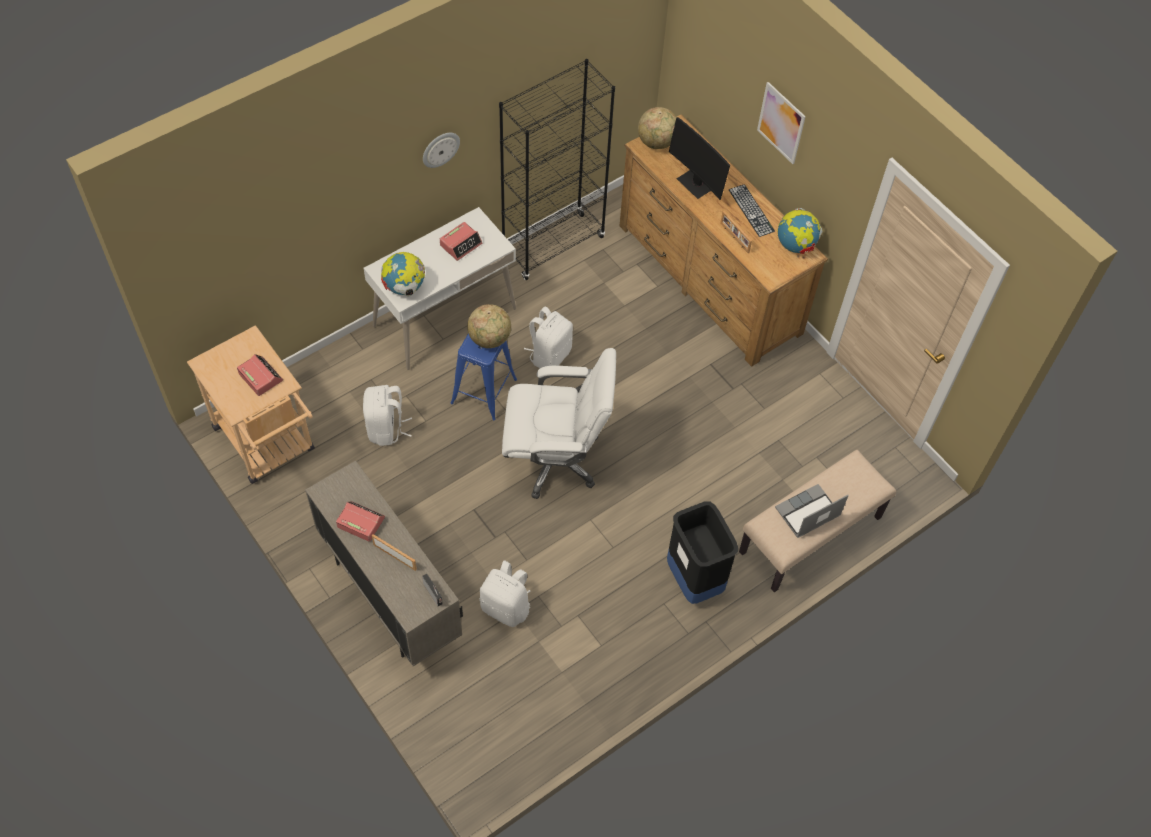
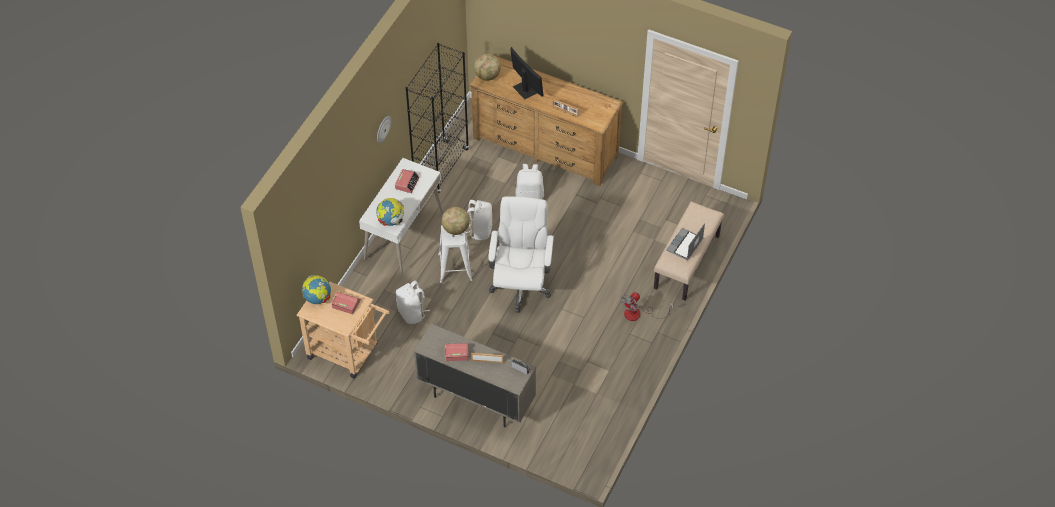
camera: 25 degrees left, 5 degrees down
(484, 390) = (455, 267): blue stool -> white stool
(506, 607) = (545, 375): white backpack -> white backpack (530, 195)
(555, 458) = (520, 285): white office chair -> white office chair turned 60 degrees counterclockwise
(694, 580) = (638, 314): black trash can -> fan
(696, 183) = (525, 90): monitor -> monitor turned 150 degrees counterclockwise
(751, 210) = (565, 92): keyboard -> none
(781, 123) = (568, 35): picture -> none
(795, 245) = (601, 101): globe -> globe (318, 298)

